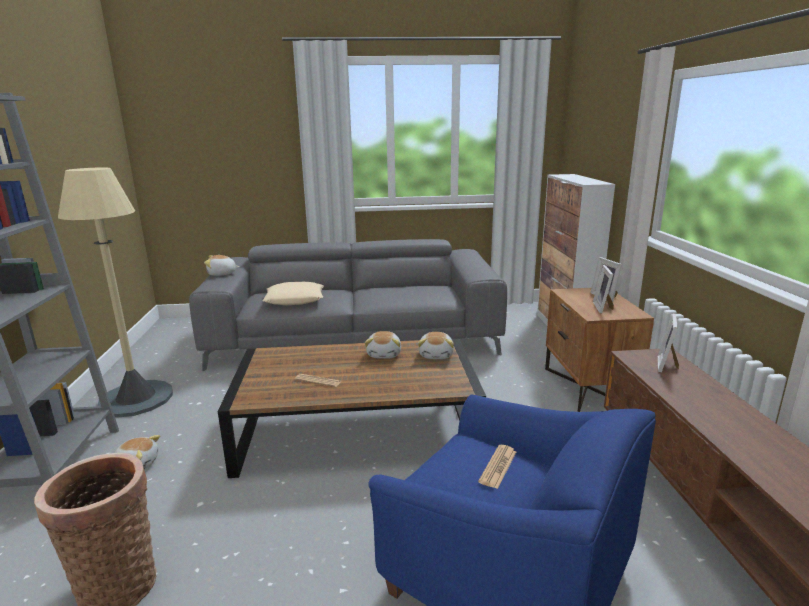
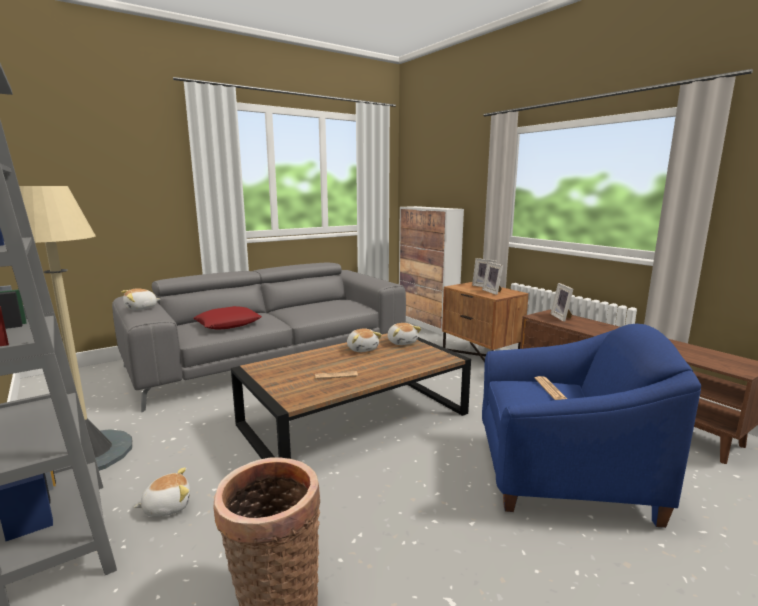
camera: 30 degrees left, 5 degrees down
(295, 299) = (228, 323): beige pillow -> red pillow

